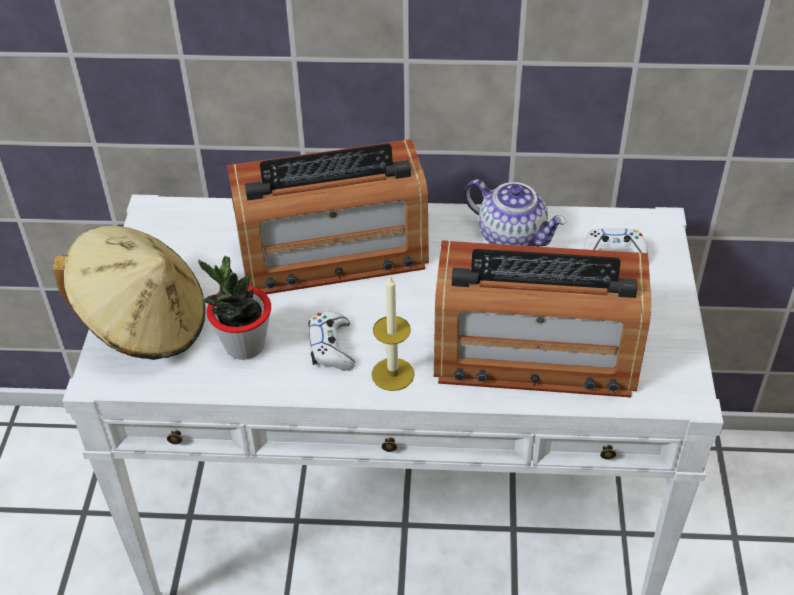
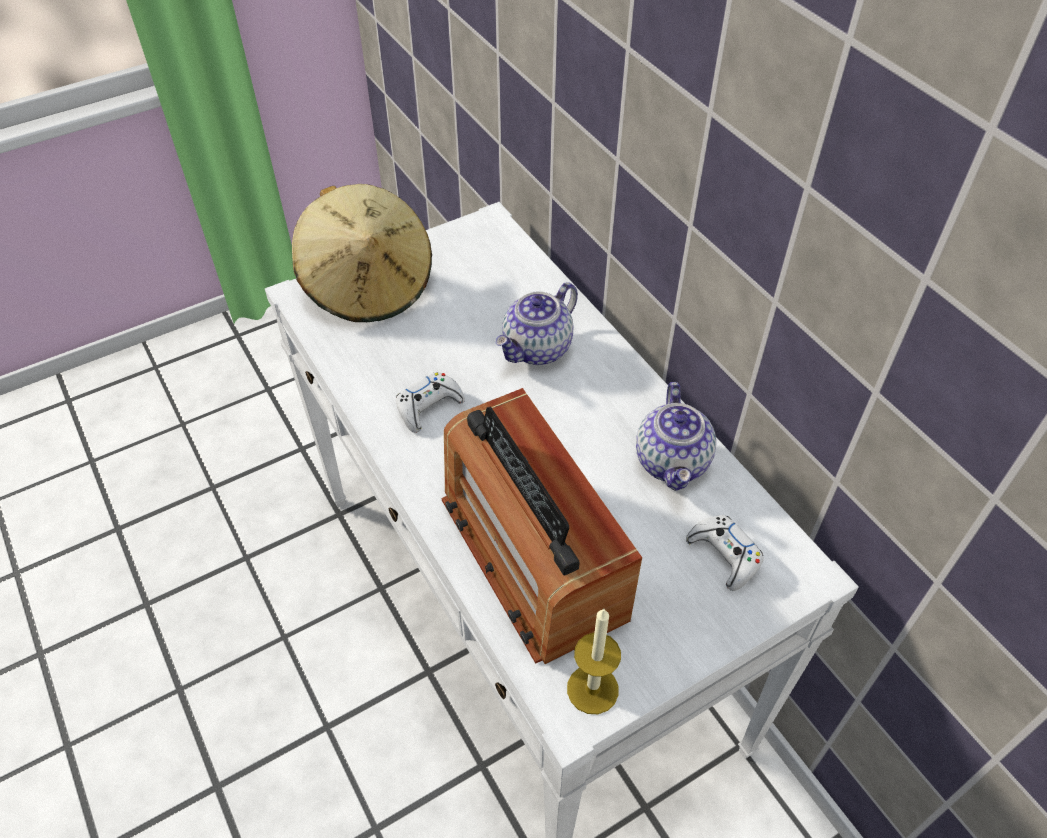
camera: 55 degrees right, 5 degrees up
(244, 345) = (390, 353): potted plant -> none
(332, 253) = (537, 349): radio -> teapot
(393, 374) = (428, 463): candle -> candle (592, 689)

